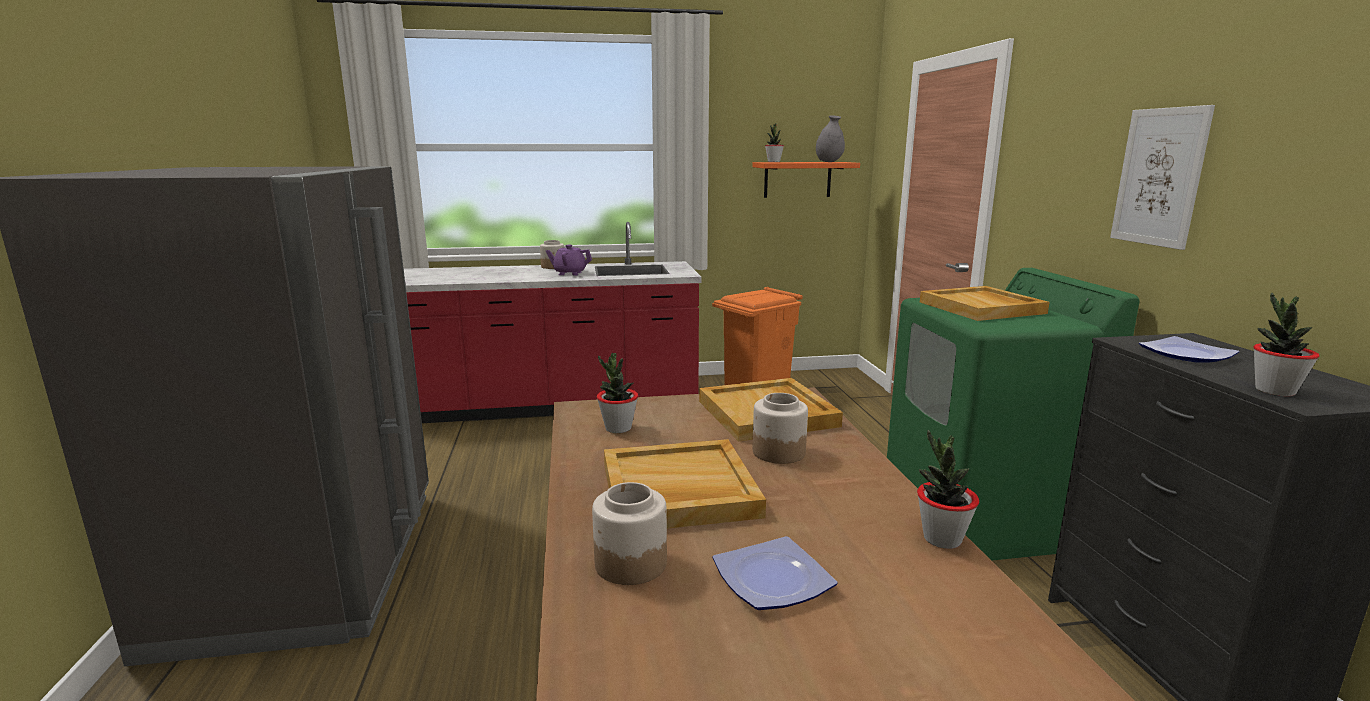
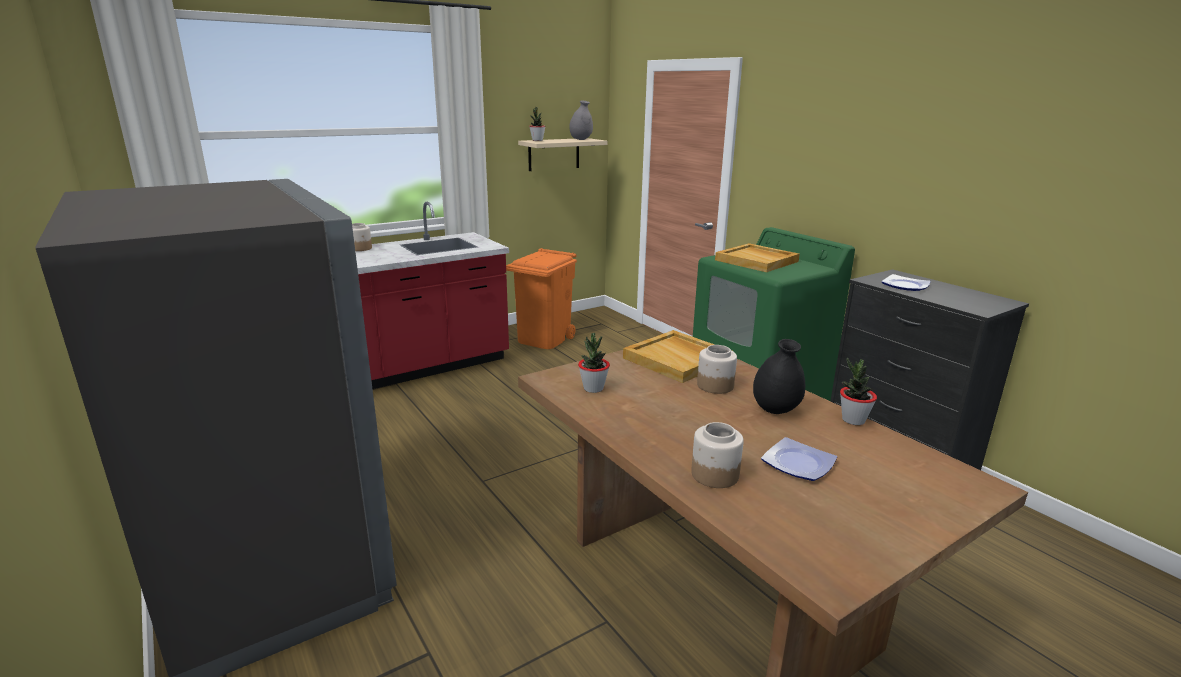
camera: 25 degrees left, 5 degrees up
(569, 273) = (387, 254): purple teapot -> none
(677, 490) = (686, 424): beige tray -> none
(797, 179) = (554, 154): orange shelf -> beige shelf
(829, 499) = (775, 410): none -> black vase
(1159, 177) = (863, 169): picture -> none
(1274, 391) = (963, 305): potted plant -> none

